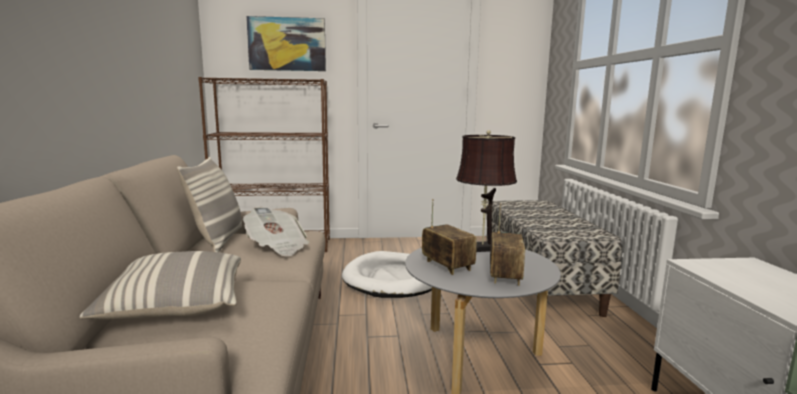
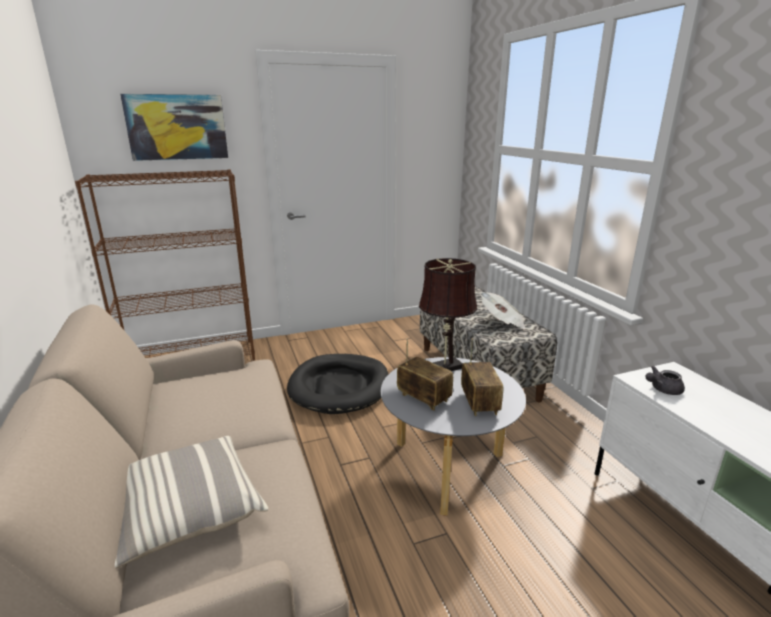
camera: 15 degrees left, 10 degrees up
(218, 240) = (171, 398): pillow -> none
(277, 247) = (243, 399): newspaper -> newspaper (502, 322)
(394, 279) = (339, 386): white dog bed -> black dog bed
(726, 274) = (662, 389): none -> grey teapot

